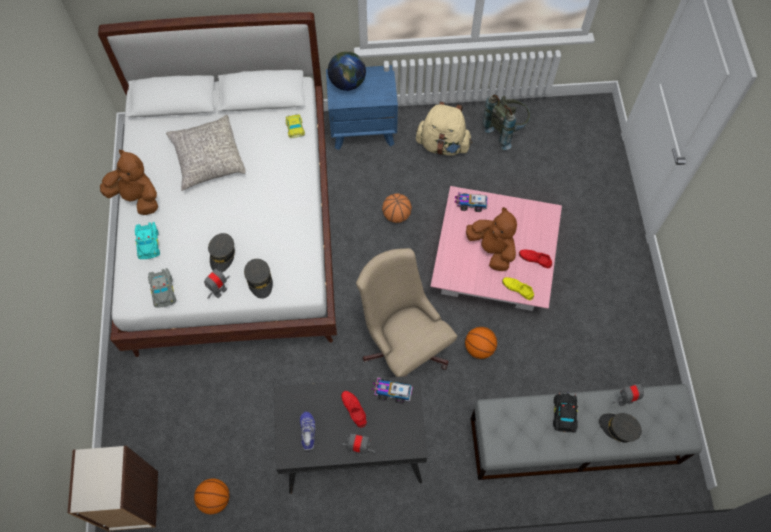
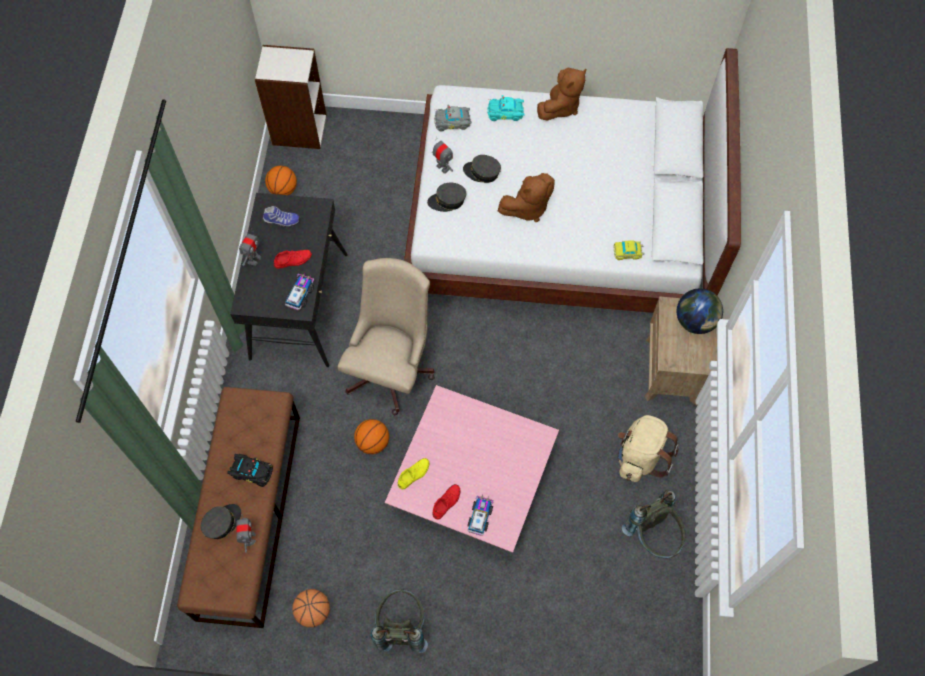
camera: 100 degrees right, 0 degrees up
(207, 158) = (599, 168): grey pillow -> none
(363, 128) = (672, 371): blue nightstand -> brown nightstand
(396, 215) = (549, 387): basketball -> basketball (313, 611)
(403, 346) = (392, 367): beige office chair -> beige office chair turned 45 degrees counterclockwise
(470, 204) = (530, 447): toy truck -> toy truck (480, 516)
(492, 249) = (467, 457): brown plush toy -> brown plush toy (527, 208)
(573, 441) = (249, 514): grey bench -> brown bench
(629, 294) = (401, 626): none -> grey backpack

